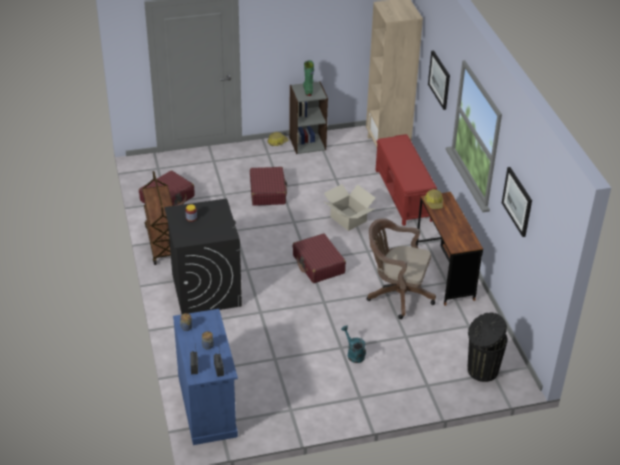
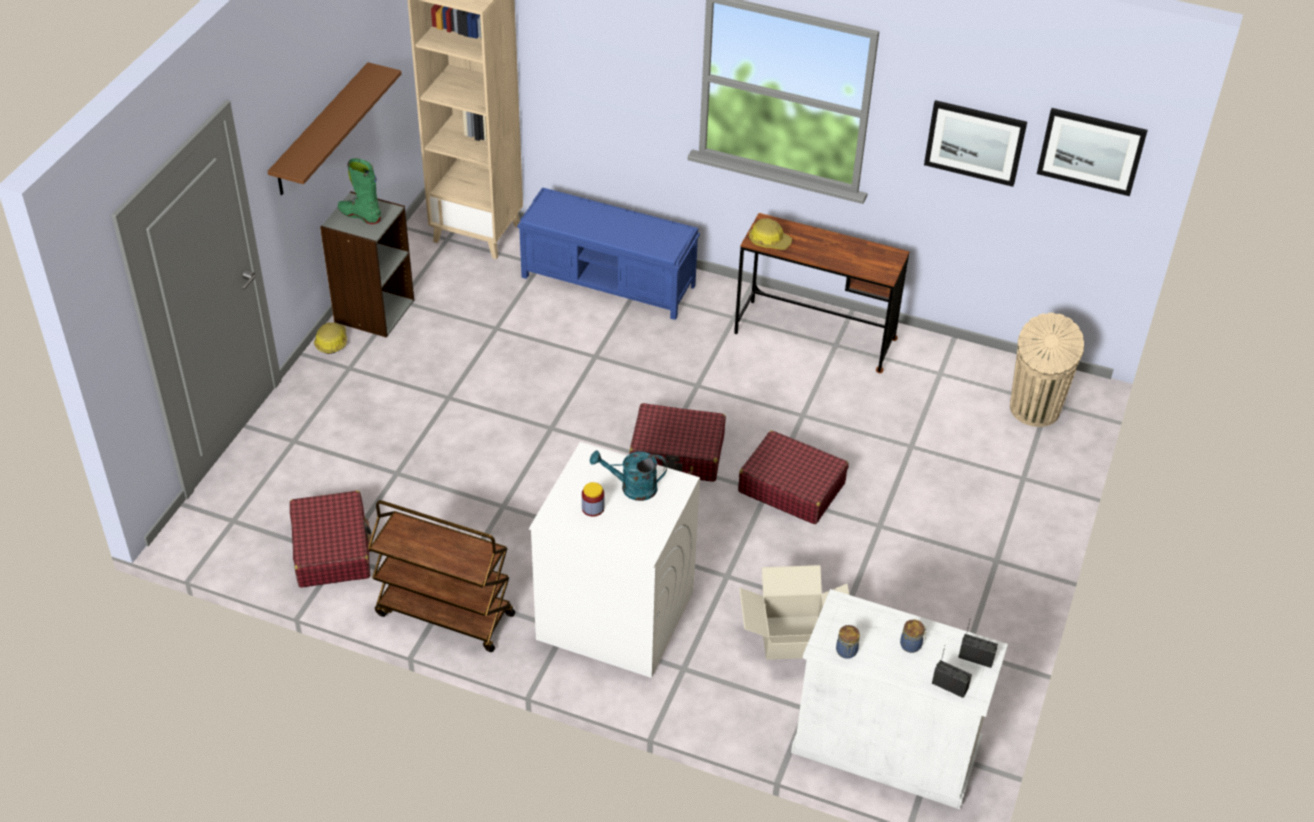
camera: 55 degrees left, 5 degrees up
(206, 289) = (614, 615): black washing machine -> white washing machine
(207, 405) = (886, 747): blue cabinet -> white cabinet
(268, 192) = (447, 418): red suitcase -> red suitcase (791, 487)
(307, 41) = (321, 130): none -> brown shelf
(348, 219) = (604, 365): cardboard box -> cardboard box (792, 637)
(353, 354) = (903, 519): turquoise watering can -> turquoise watering can (632, 488)
(396, 294) = (817, 407): brown office chair -> none
(403, 195) = (609, 281): red bench -> blue bench
(439, 79) = (615, 58): picture -> picture (1091, 150)
(481, 370) = (1034, 410): black trash can -> beige trash can

